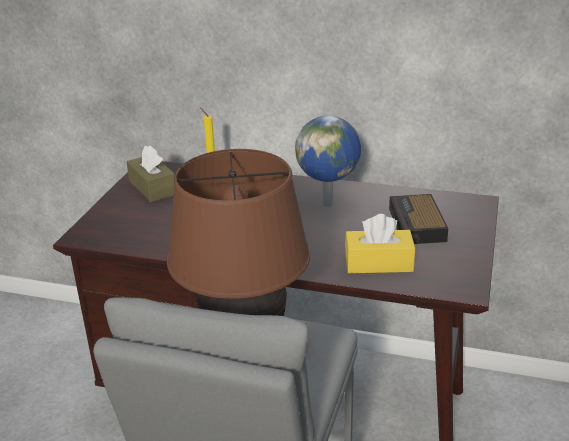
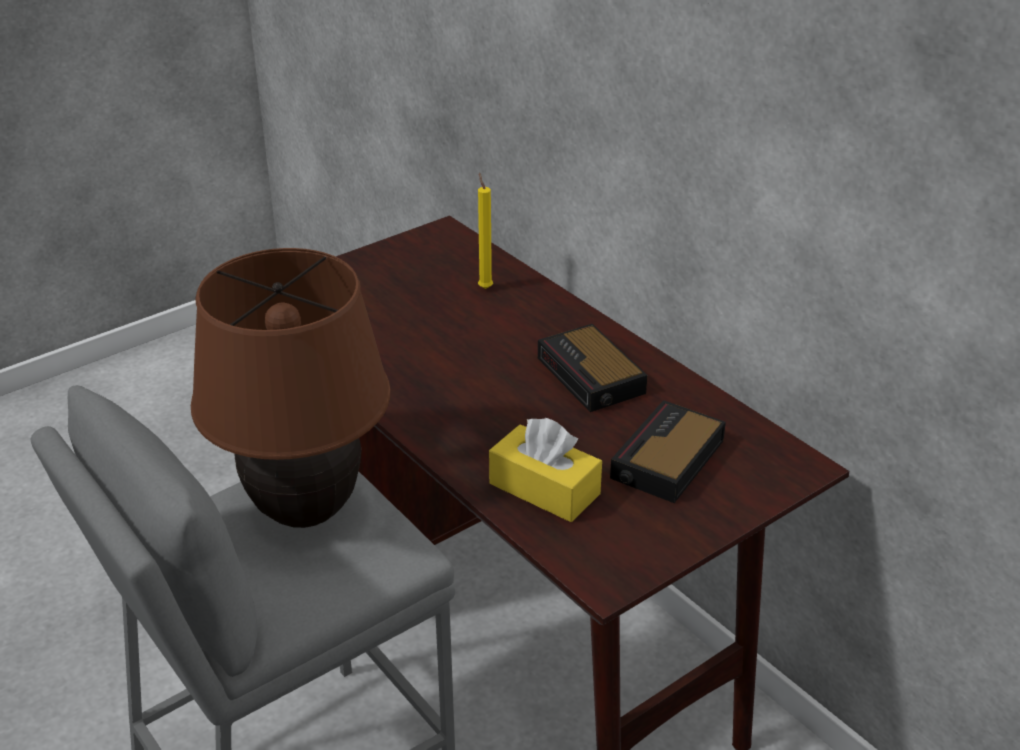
camera: 35 degrees right, 5 degrees up
(152, 188) = (413, 263): brown tissue box -> none
(329, 204) = (592, 377): globe -> alarm clock

